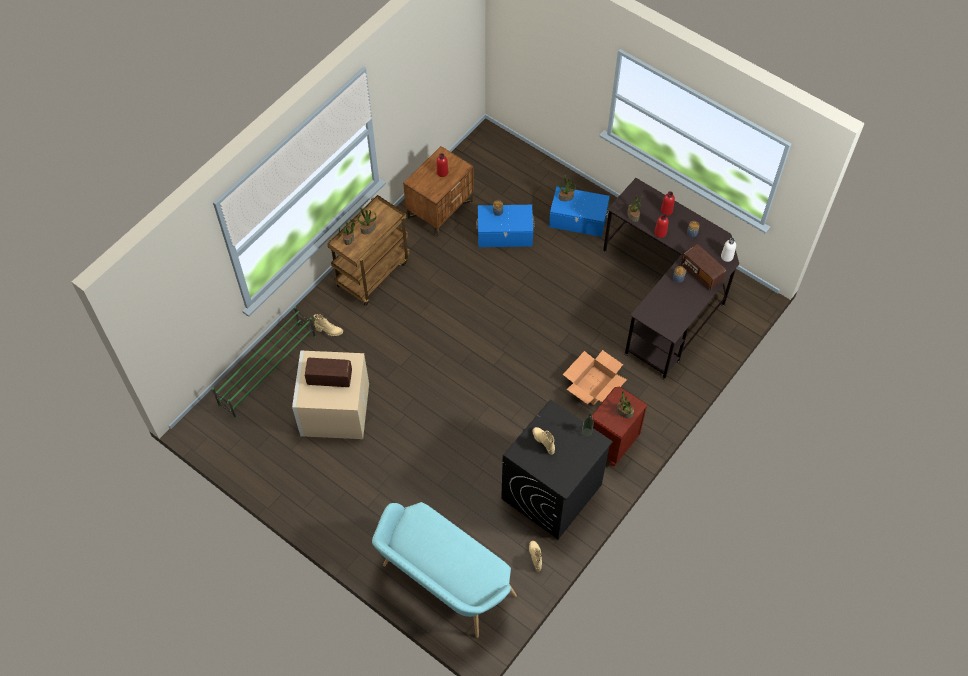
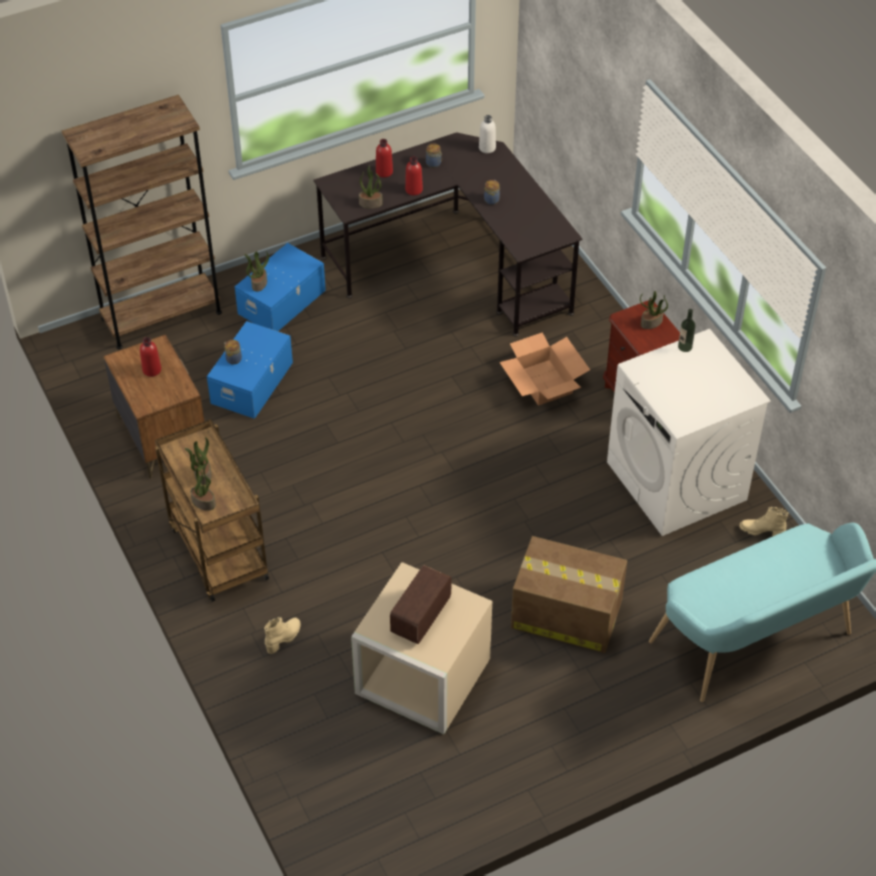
camera: 65 degrees left, 10 degrees down
(268, 370) = (305, 738): green shoe rack -> none
(414, 466) = (565, 613): none -> cardboard box
(531, 166) = (161, 315): none -> brown bookcase
(544, 441) = (678, 392): beige boot -> none
(551, 492) = (677, 481): black washing machine -> white washing machine
(701, 273) = (497, 178): radio -> none

